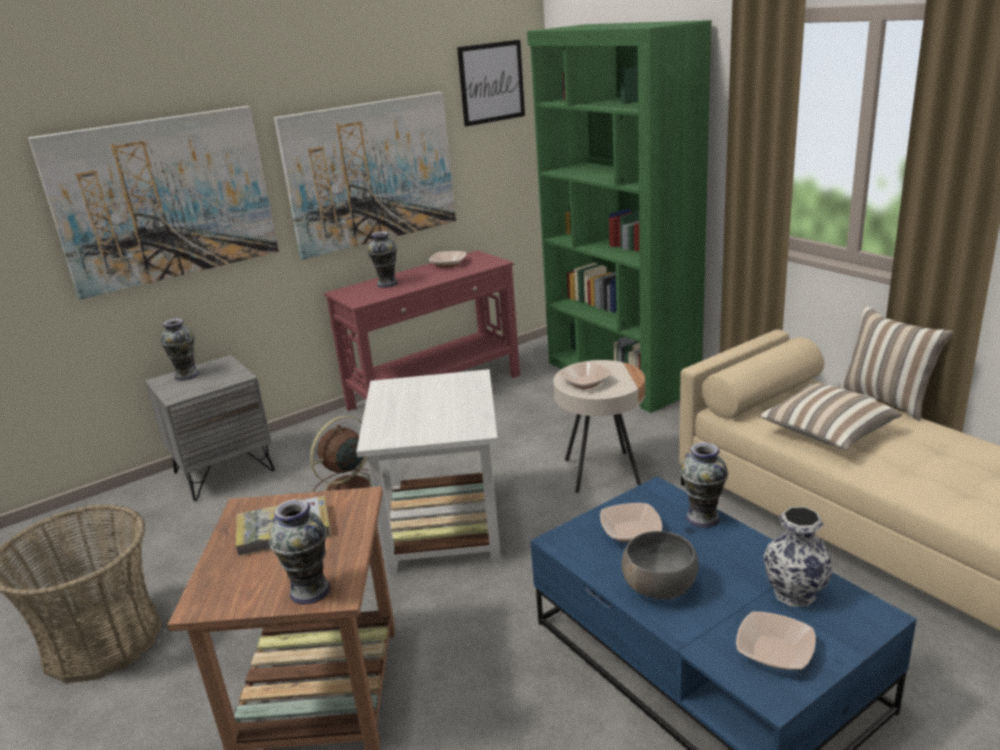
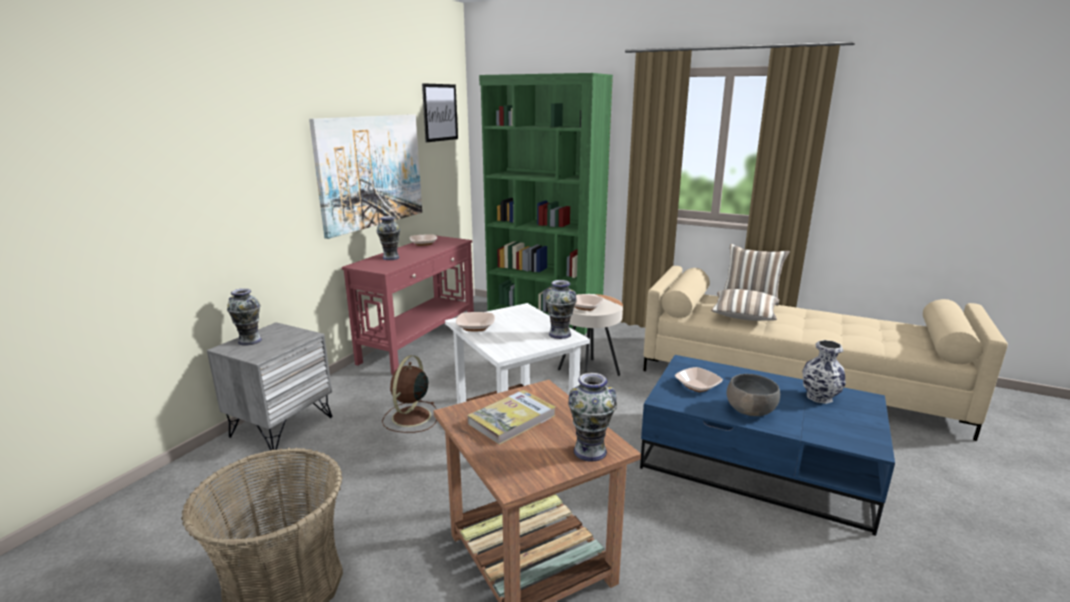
camera: 30 degrees left, 5 degrees down
(164, 199) = (225, 181): picture -> none
(703, 518) = (727, 370): vase -> vase (560, 334)
(774, 652) = (846, 427): bowl -> bowl (475, 327)

